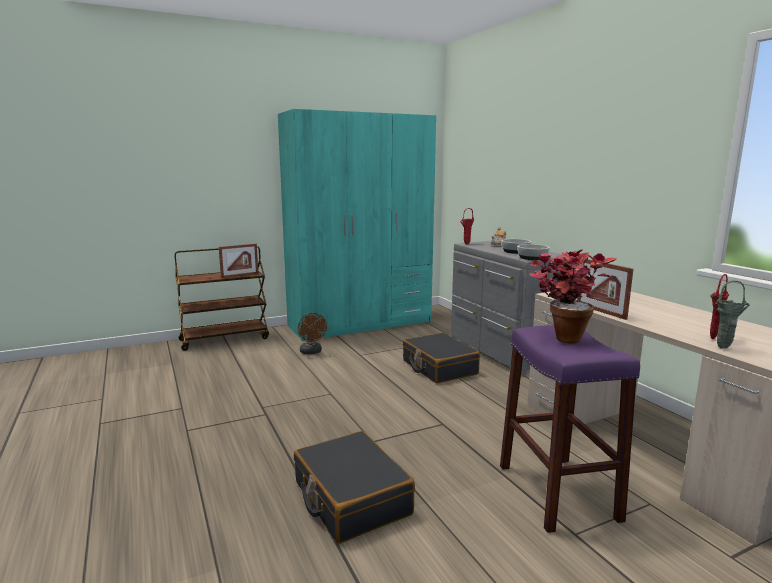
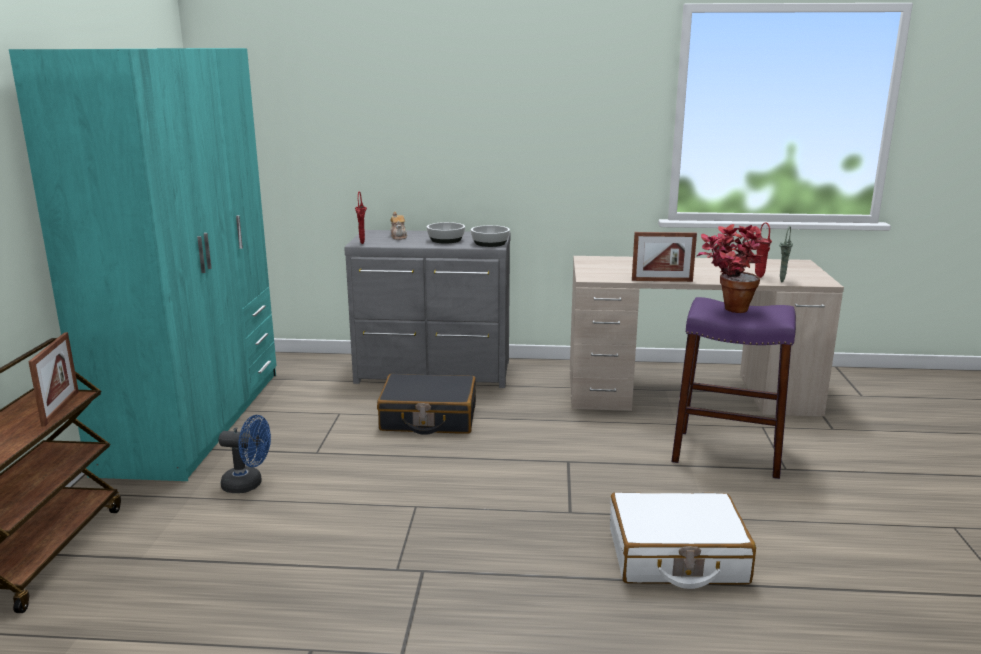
camera: 60 degrees left, 5 degrees up
(311, 352) = (248, 484): brown fan -> blue fan
(351, 498) = (676, 556): black suitcase -> white suitcase

